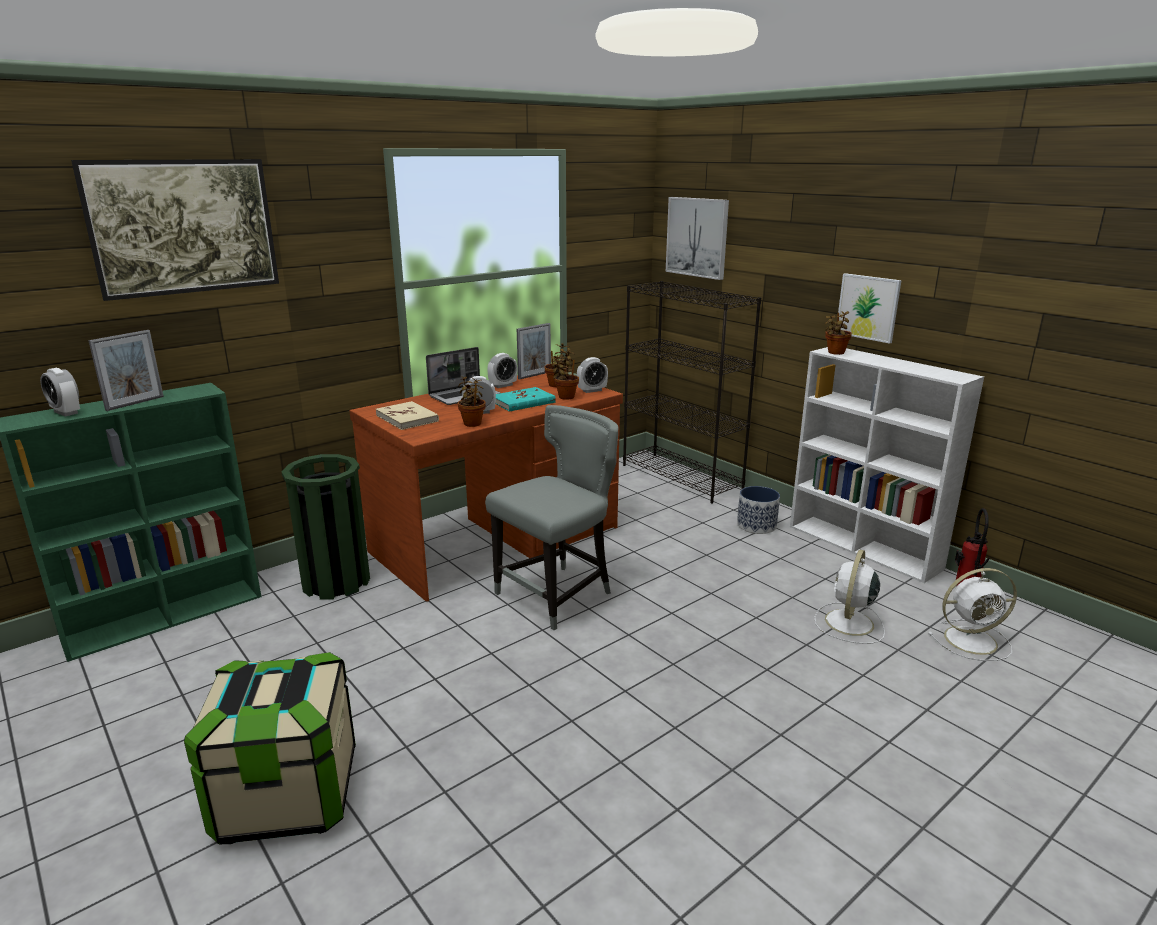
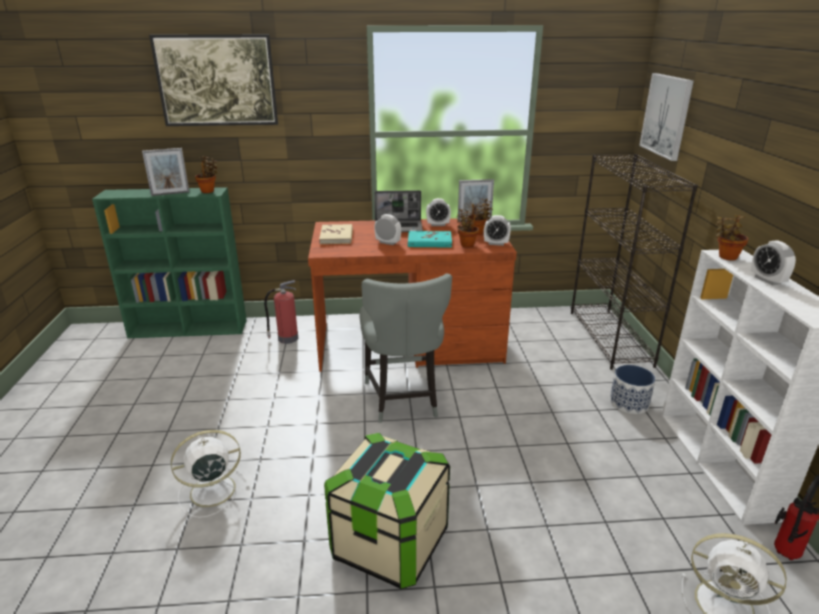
camera: 35 degrees right, 5 degrees up
(66, 412) = (134, 193): alarm clock -> alarm clock (767, 280)
(287, 795) = (127, 460): storage box -> storage box (389, 543)
(336, 581) = (287, 338): green trash can -> fire extinguisher
(472, 423) = (369, 250): potted plant -> potted plant (208, 191)
(557, 595) = (403, 400): grey chair -> grey chair turned 90 degrees clockwise
(848, 623) = (610, 526): white fan -> white fan (210, 491)
(868, 307) = (778, 215): picture -> none

